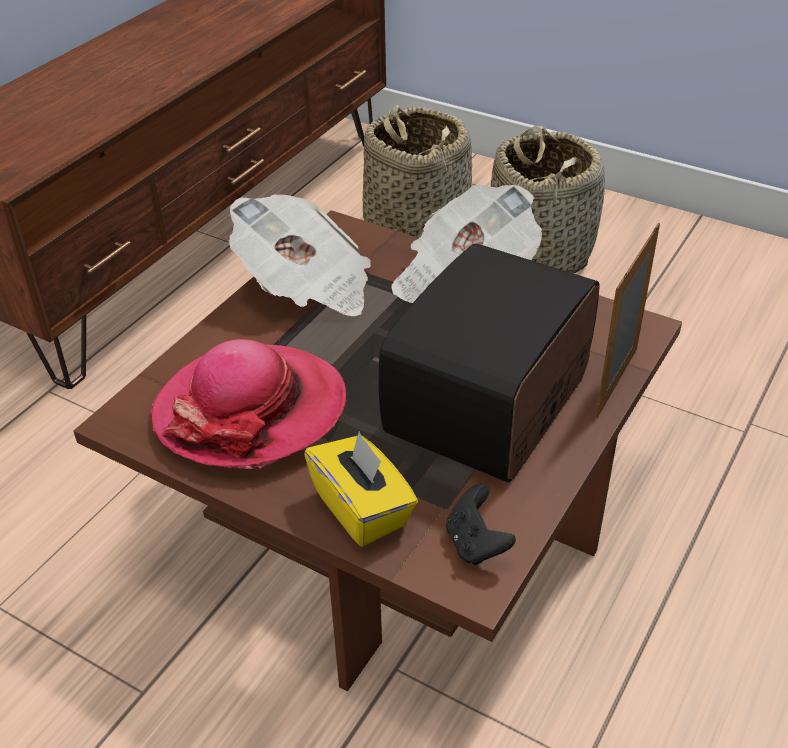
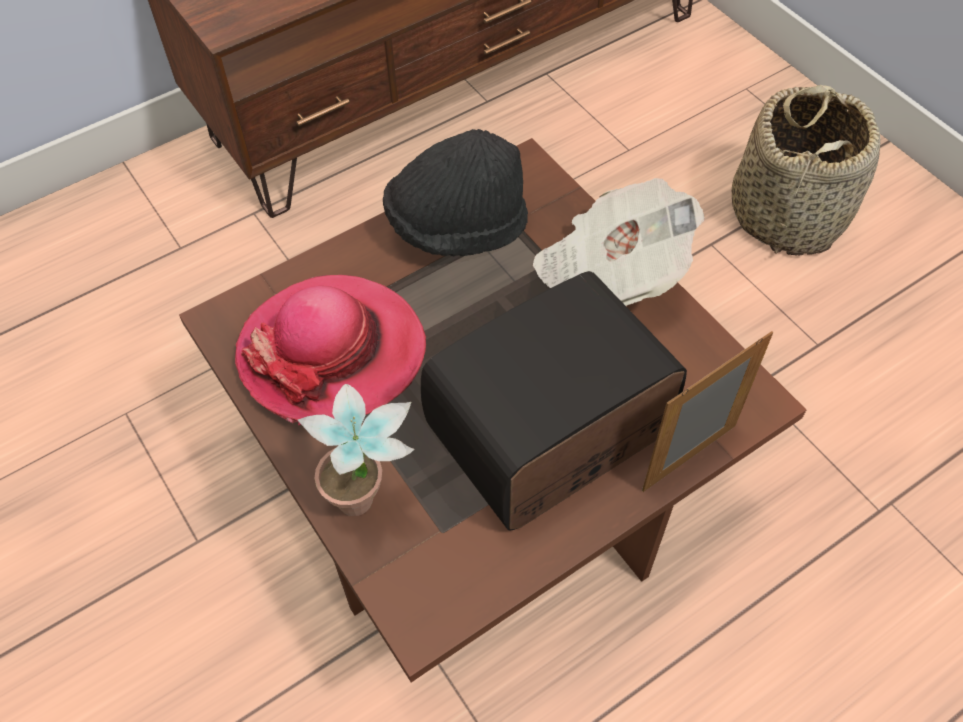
camera: 25 degrees right, 15 degrees up
(306, 286) = (457, 226): newspaper -> black hat
(362, 509) = (369, 500): yellow tissue box -> potted plant
(415, 224) = (676, 137): basket -> none
(476, 544) = (446, 582): black game controller -> none

